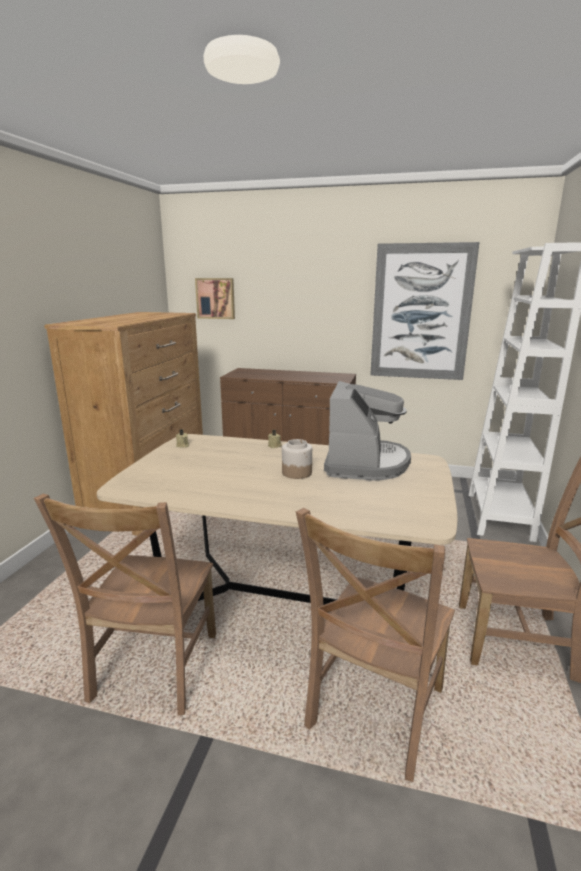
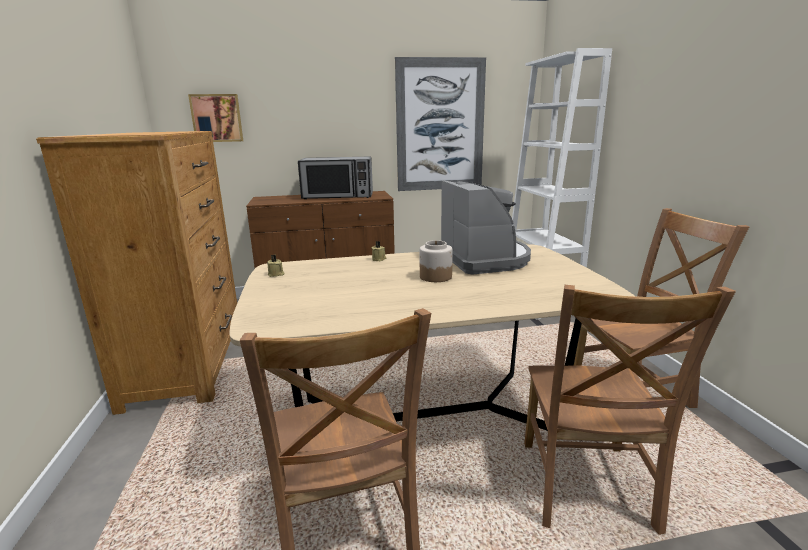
camera: 25 degrees left, 0 degrees up
(304, 376) = (338, 196): none -> microwave

